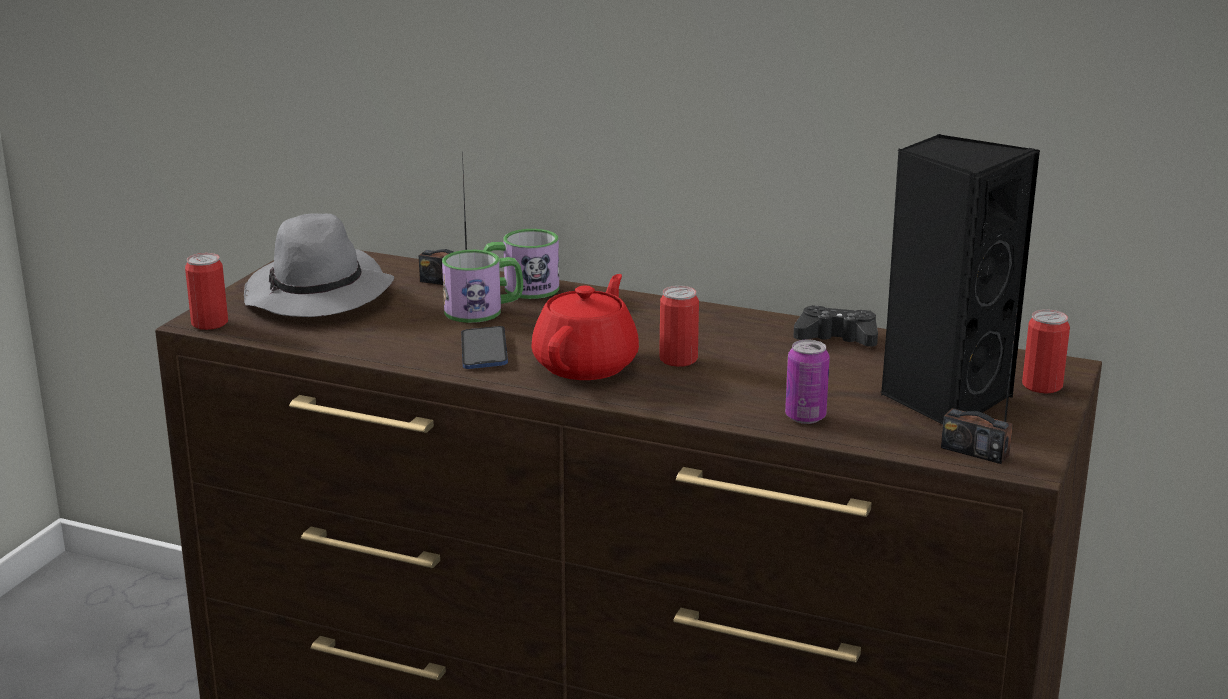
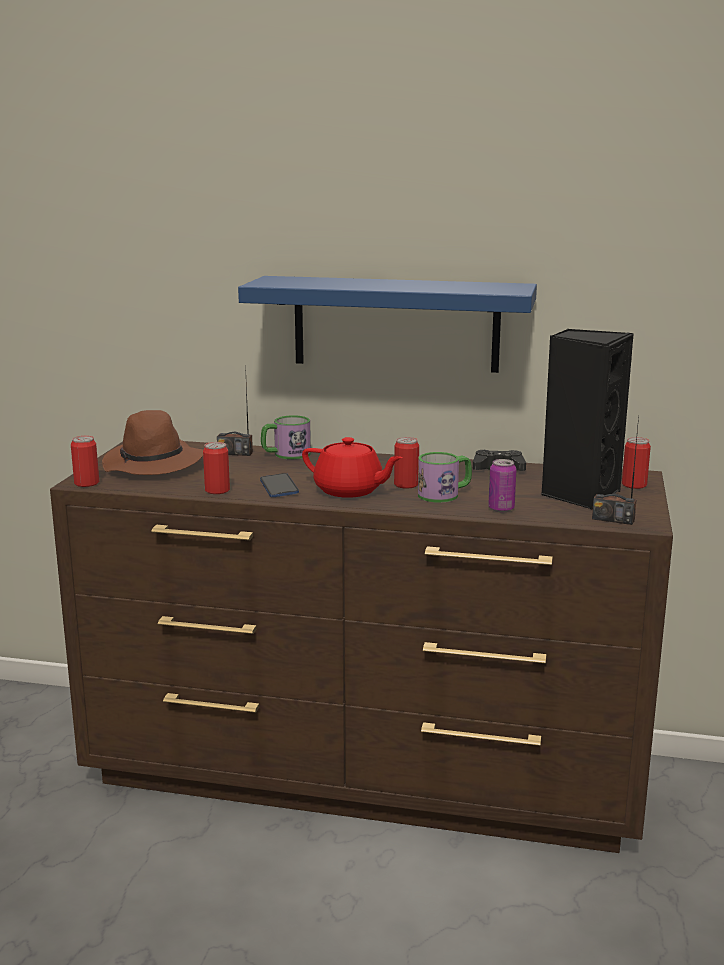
camera: 10 degrees left, 5 degrees down
(319, 296) = (154, 465): grey hat -> brown hat
(391, 350) = (217, 490): none -> can
(483, 310) = (267, 466): mug -> mug (445, 494)
(587, 365) = (349, 491): red teapot -> red teapot turned 105 degrees clockwise
(694, 97) = (396, 324): none -> blue shelf

